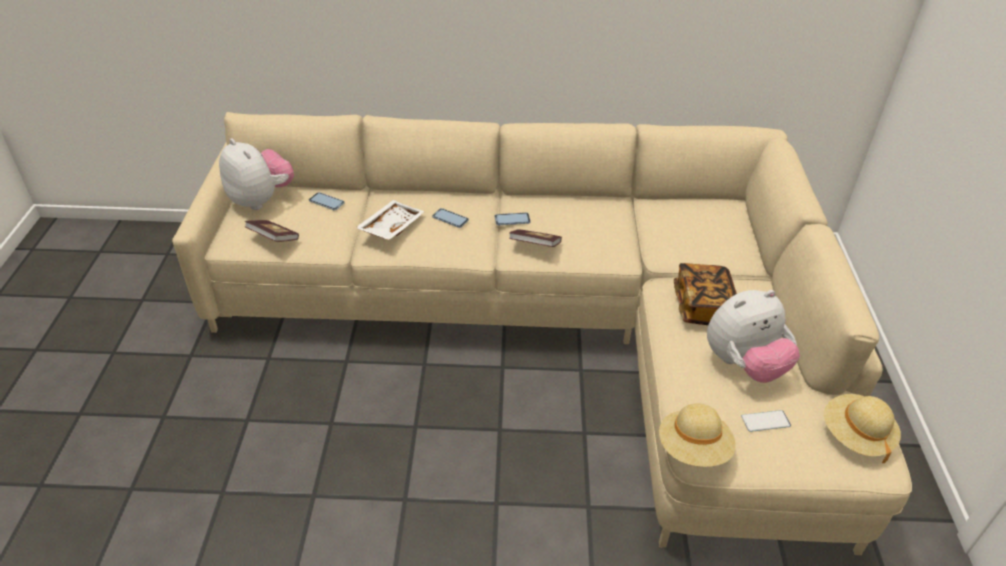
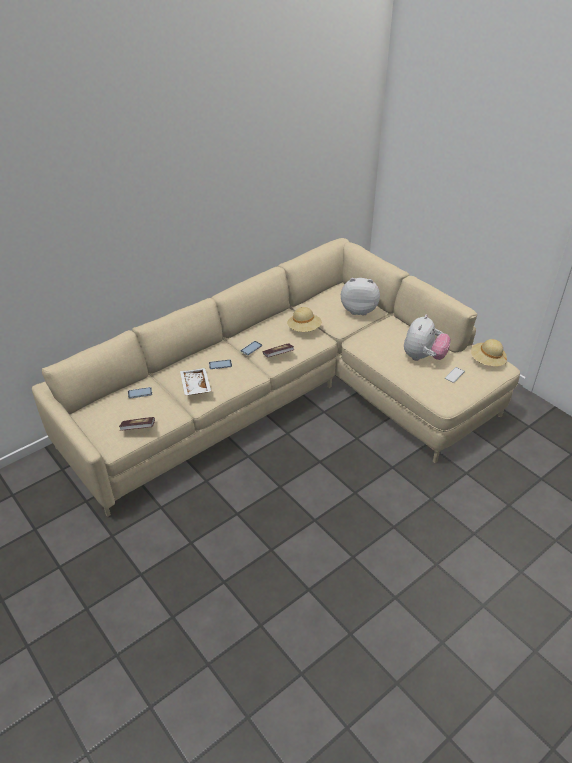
camera: 40 degrees left, 0 degrees up
(261, 200) = (98, 413): plush toy -> plush toy (358, 310)
(693, 449) = (443, 402): beige hat -> beige hat (304, 329)
(704, 307) = (382, 342): book -> none

